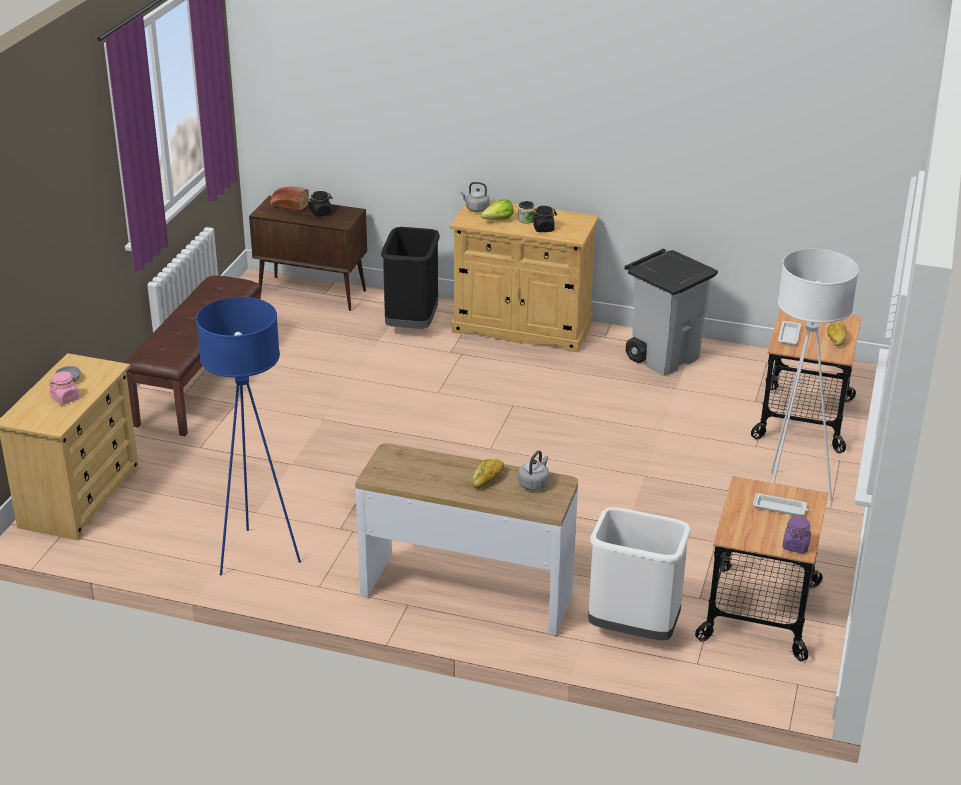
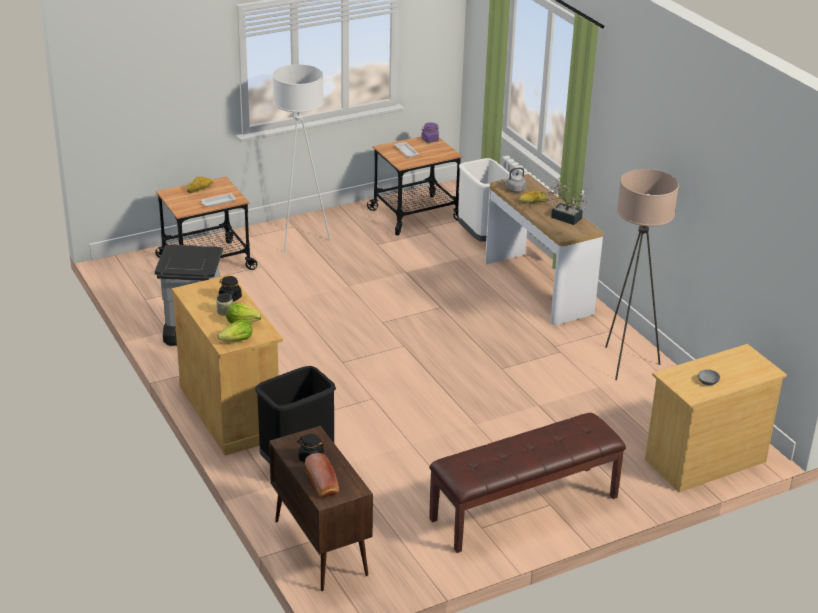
camera: 135 degrees left, 0 degrees up
(65, 398) = (722, 368): pink jar -> none
(256, 555) = (627, 363): blue floor lamp -> beige floor lamp
(426, 477) = (563, 217): none -> potted plant
(476, 209) = (237, 340): grey kettle -> lettuce

